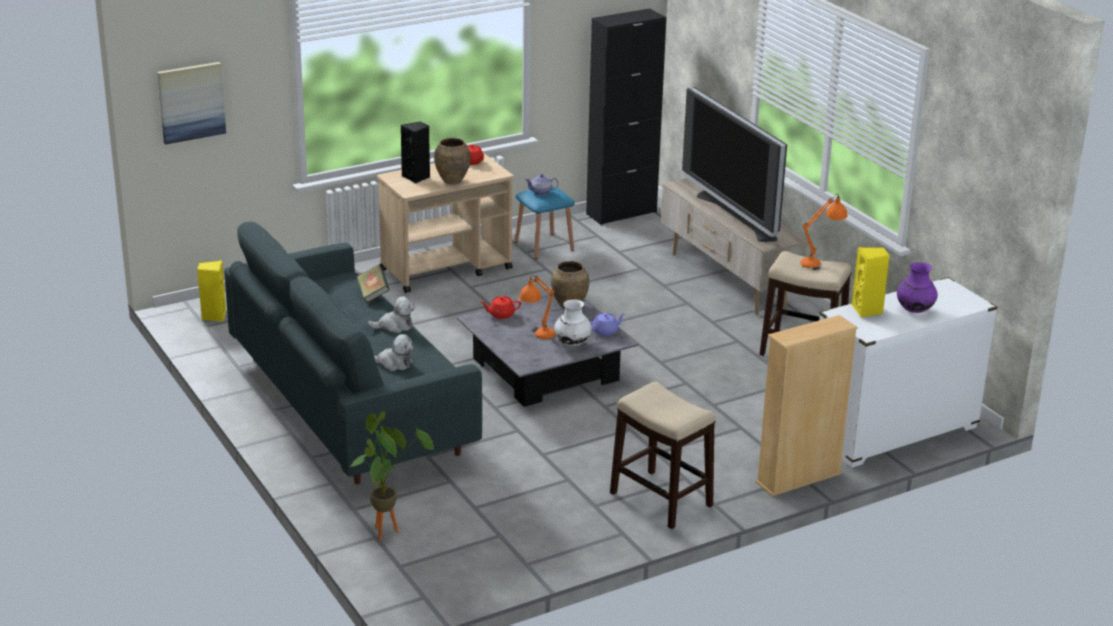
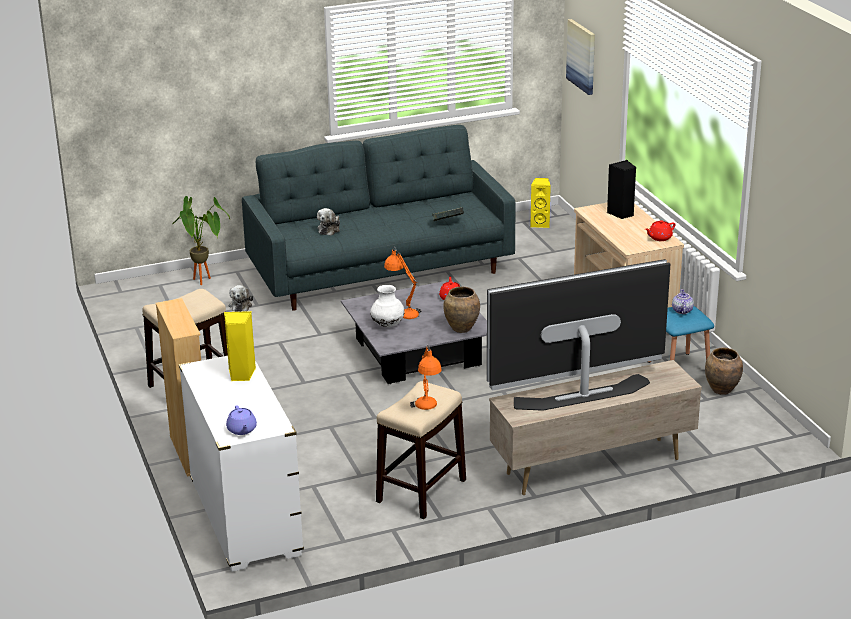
camera: 100 degrees right, 0 degrees up
(394, 326) = (389, 230): plush toy -> plush toy (241, 305)
(452, 181) = (613, 228): brown vase -> brown vase (721, 390)
(606, 331) = (407, 341): purple teapot -> purple teapot (242, 430)
(621, 213) = (769, 418): black cabinet -> none
(914, 310) = (231, 399): purple vase -> none

